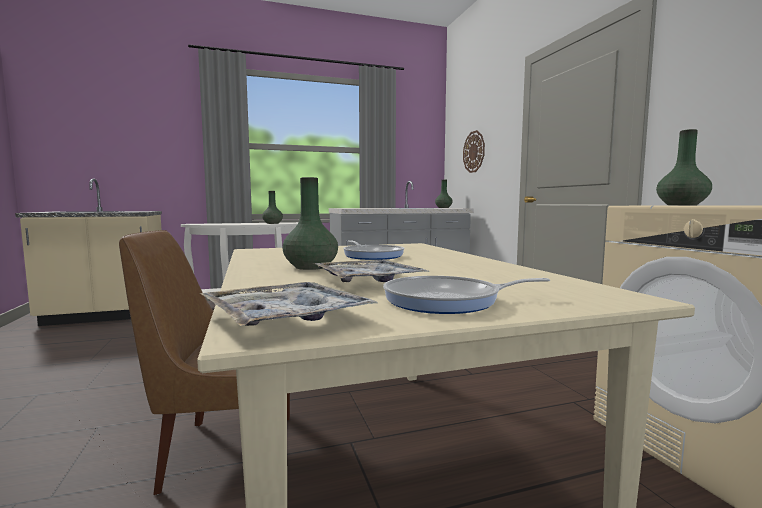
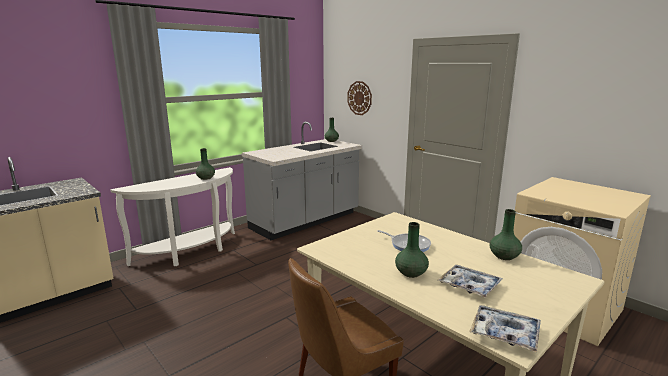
camera: 25 degrees left, 10 degrees up
(448, 301) = (532, 300): frying pan -> none
(681, 205) = (547, 189): green vase -> green vase (503, 256)

